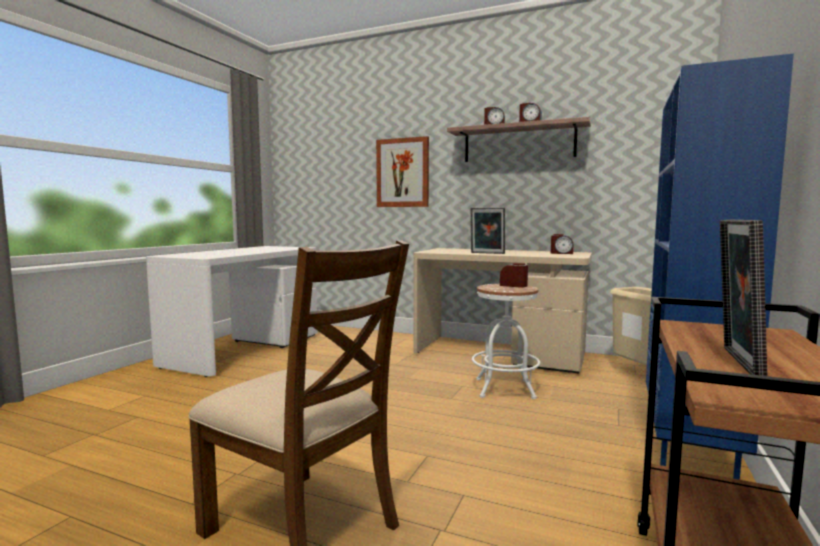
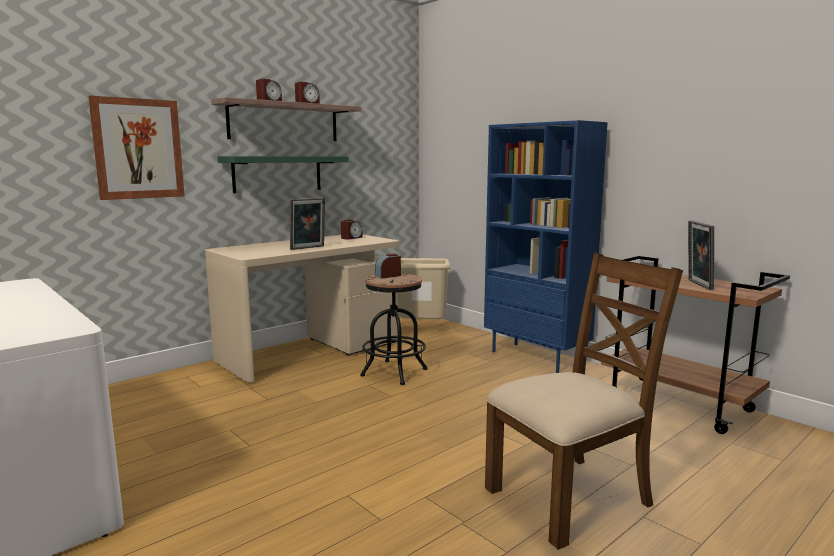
camera: 65 degrees left, 5 degrees up
(504, 388) = (394, 372): white stool -> black stool
(508, 189) = (277, 173): none -> green shelf
(735, 362) = (697, 284): picture frame -> picture frame turned 45 degrees clockwise

